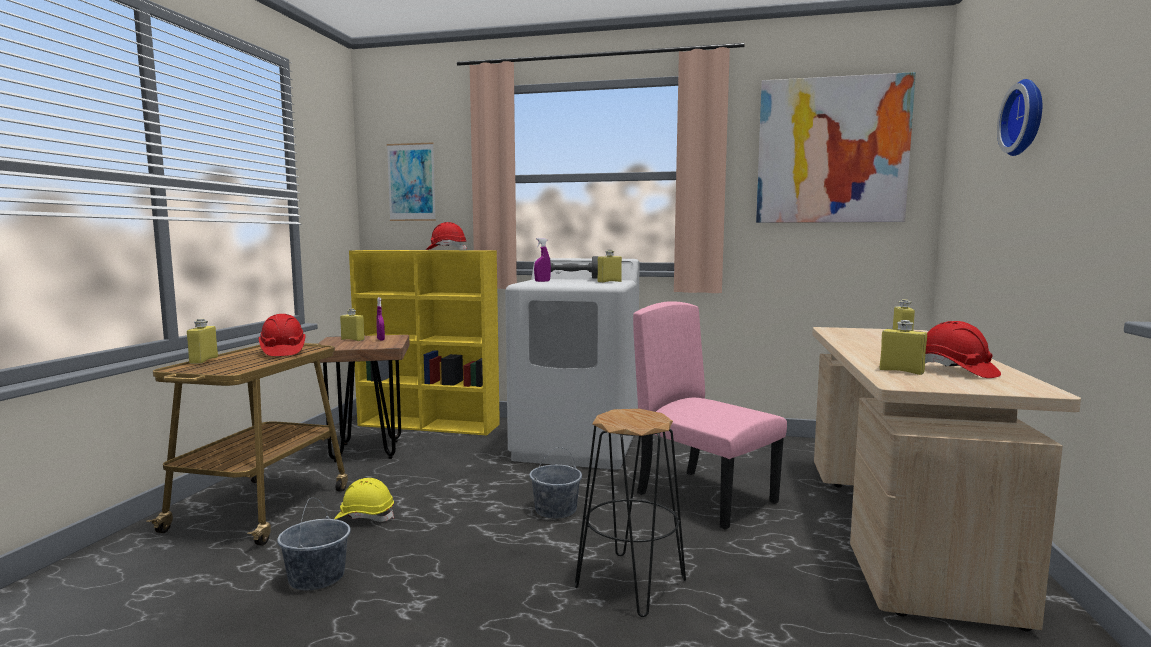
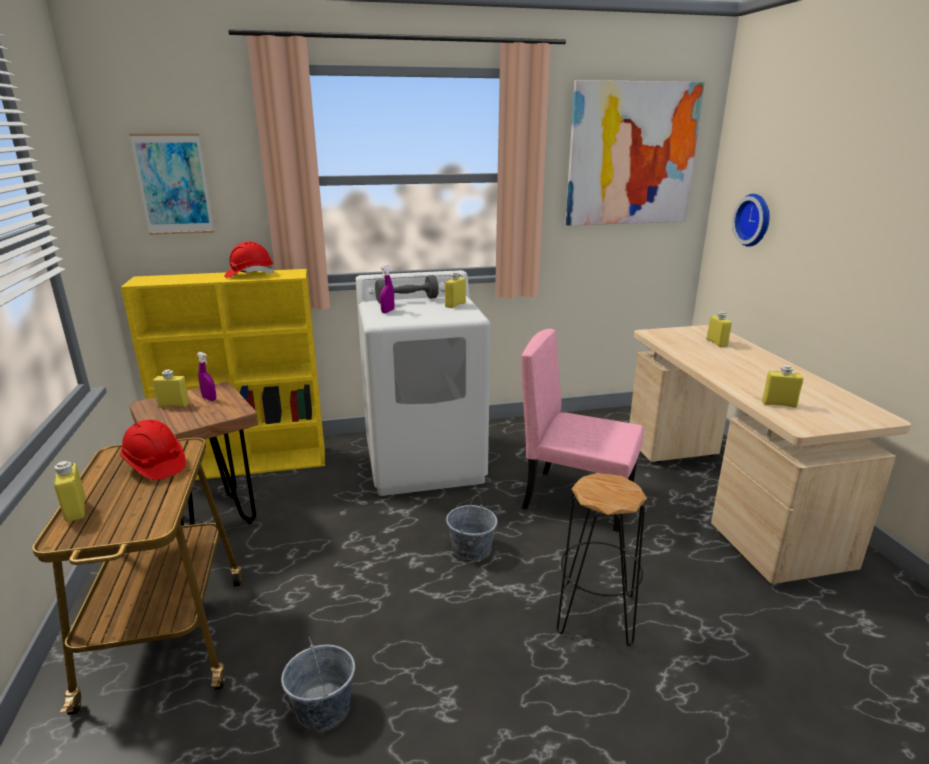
camera: 25 degrees left, 15 degrees up
(365, 516) = (298, 612): yellow hard hat -> none
(956, 371) = (808, 396): red hard hat -> none
(1026, 117) = (831, 164): wall clock -> wall clock (754, 220)

